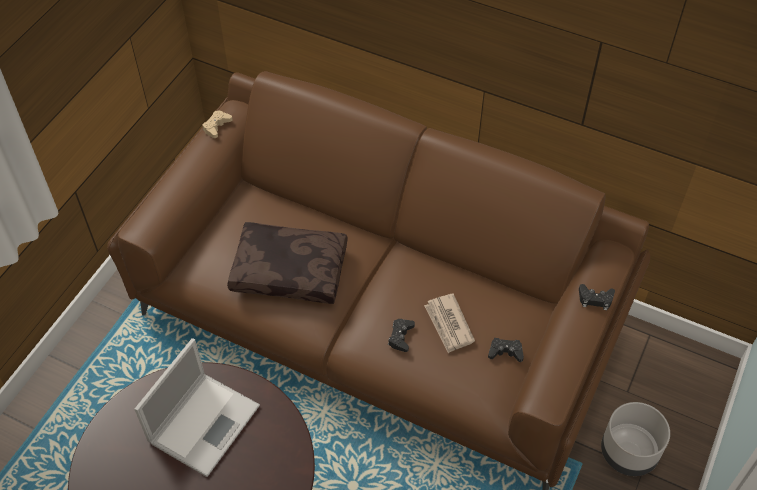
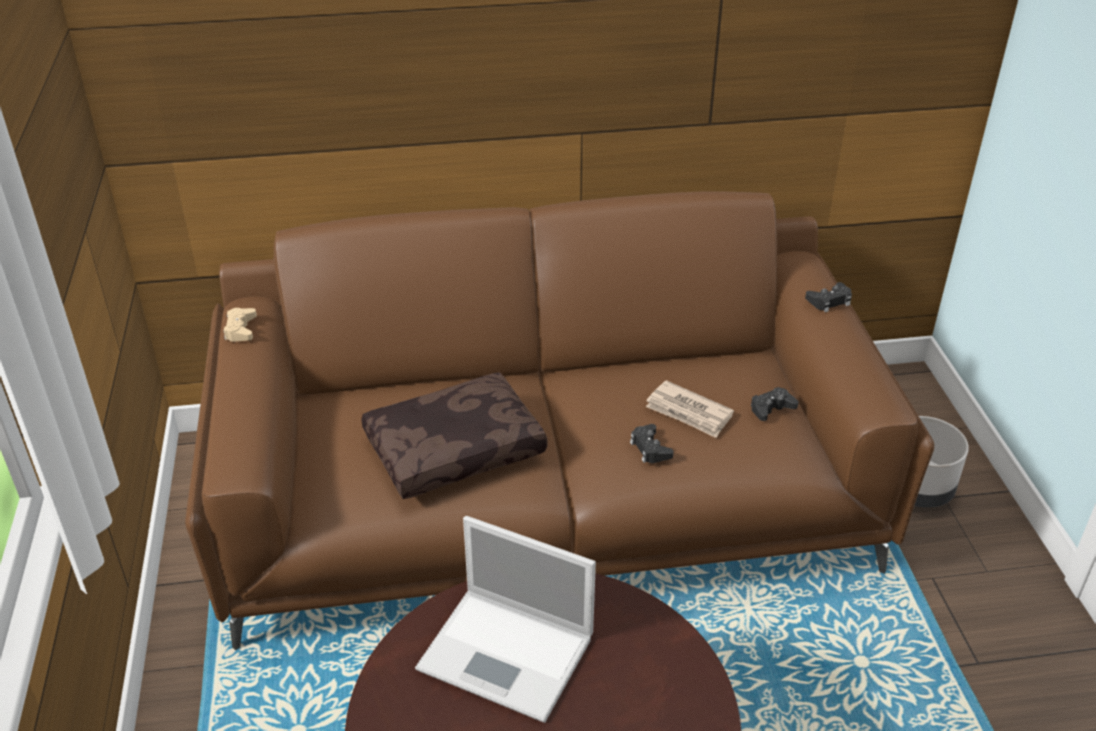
camera: 35 degrees left, 15 degrees down
(205, 422) = (509, 654): laptop -> laptop turned 120 degrees clockwise

